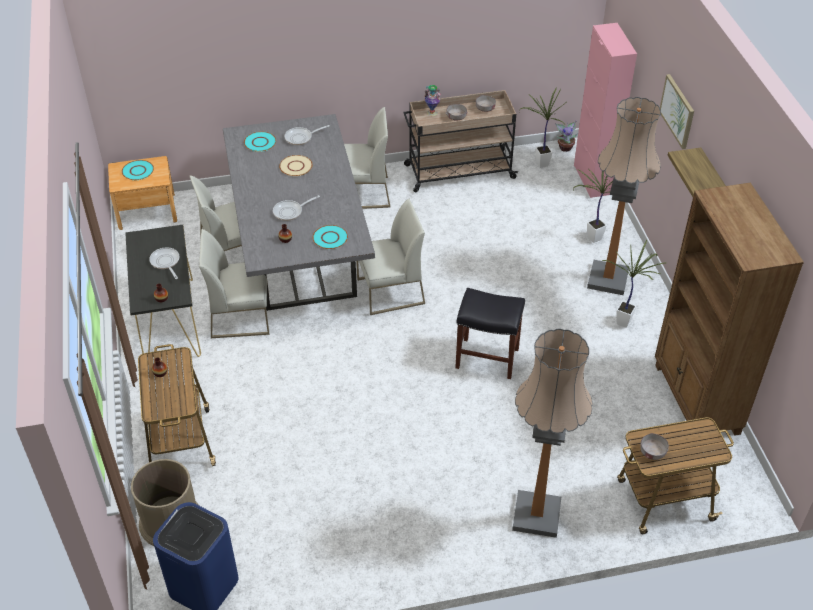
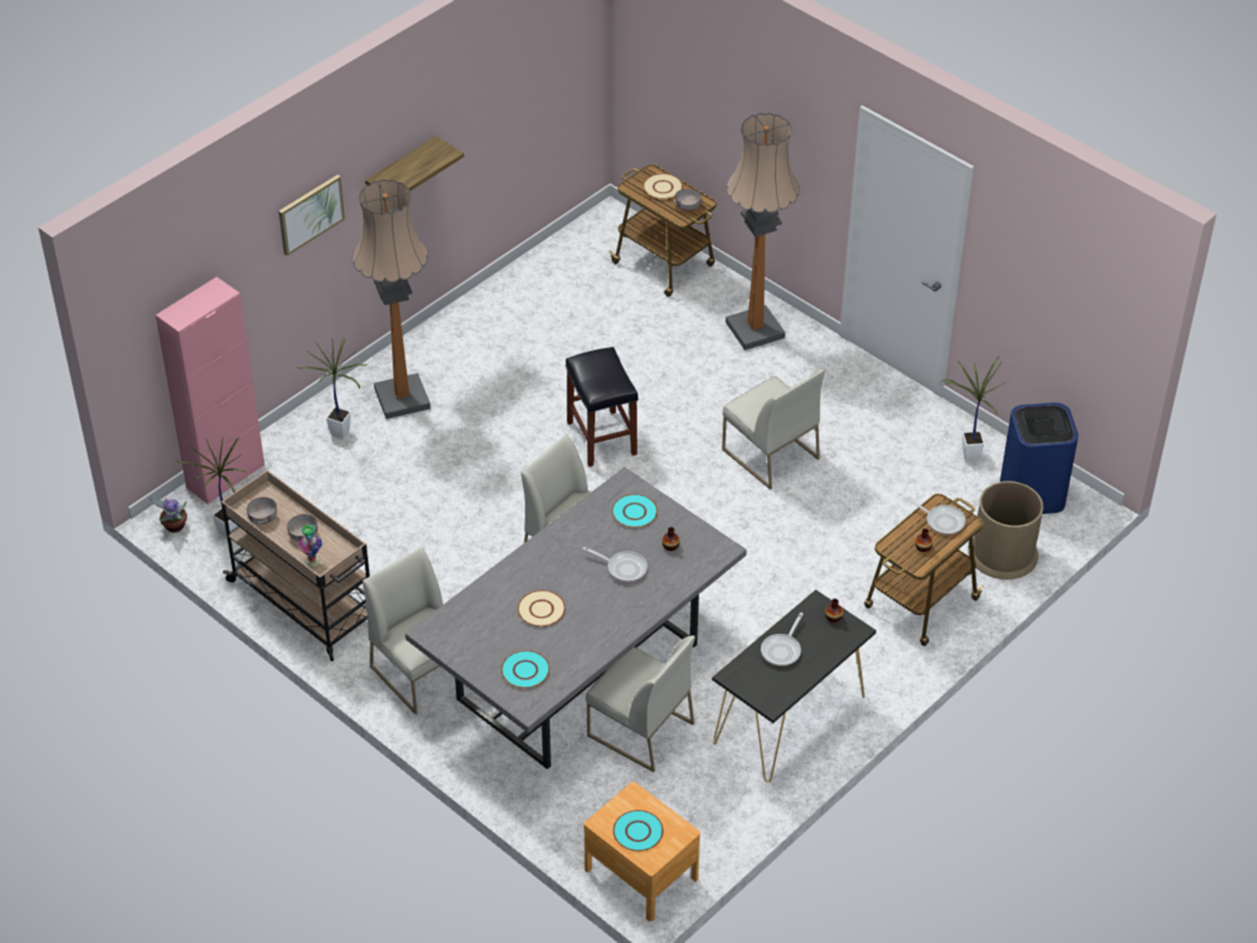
camera: 125 degrees left, 0 degrees up
(241, 316) = (725, 661): white chair -> white chair (769, 454)
(301, 138) = (483, 637): frying pan -> frying pan (942, 521)
(626, 321) = (457, 362): potted plant -> potted plant (966, 455)
(689, 447) = (663, 188): none -> beige plate
(696, 400) = (525, 283): brown bookcase -> none

